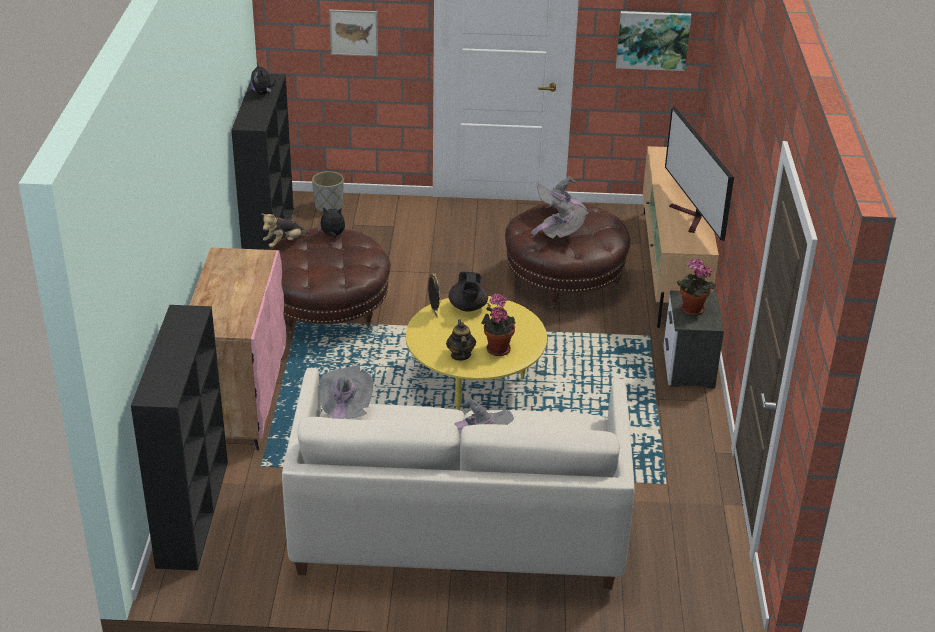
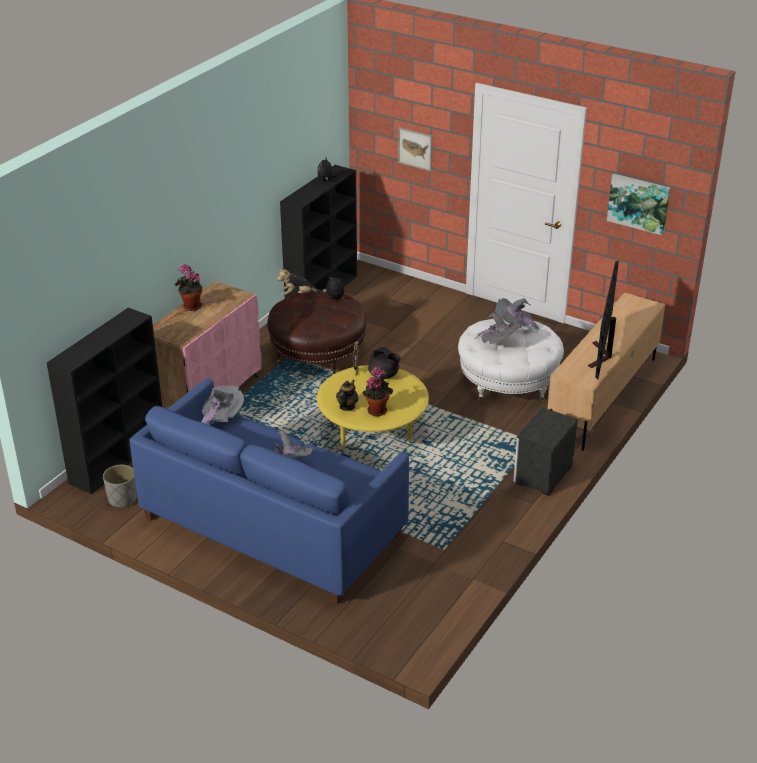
camera: 30 degrees right, 0 degrees up
(328, 206) = (383, 280): grey planter -> grey planter (122, 499)
(459, 527) = (273, 526): white sofa -> blue sofa
(468, 307) = (384, 375): black teapot -> black teapot turned 75 degrees counterclockwise
(564, 279) = (508, 381): brown ottoman -> white ottoman
(691, 310) = (543, 426): potted plant -> potted plant (190, 307)

